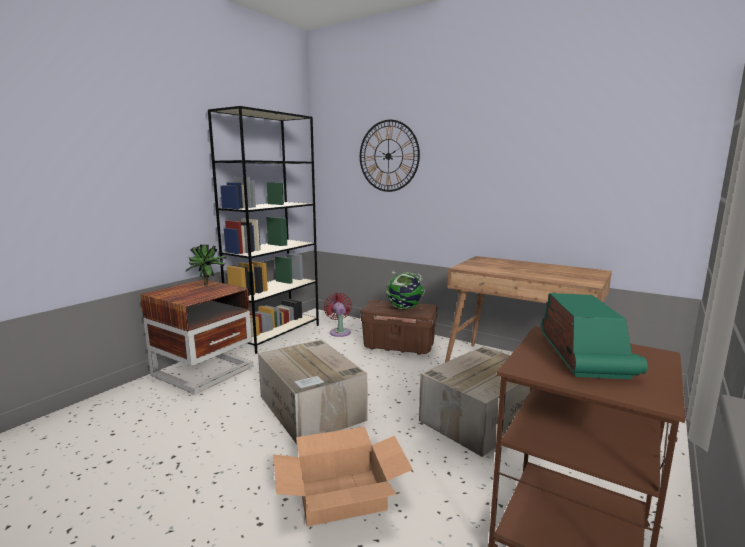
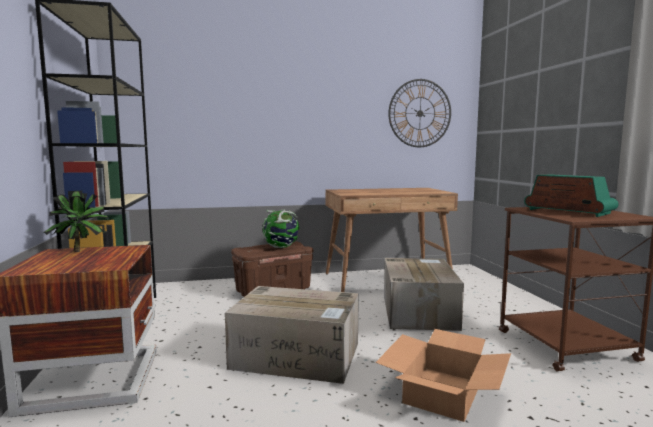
camera: 45 degrees left, 5 degrees down
(339, 332) = (192, 295): red fan -> none
(388, 156) = (221, 95): wall clock -> wall clock (420, 113)

